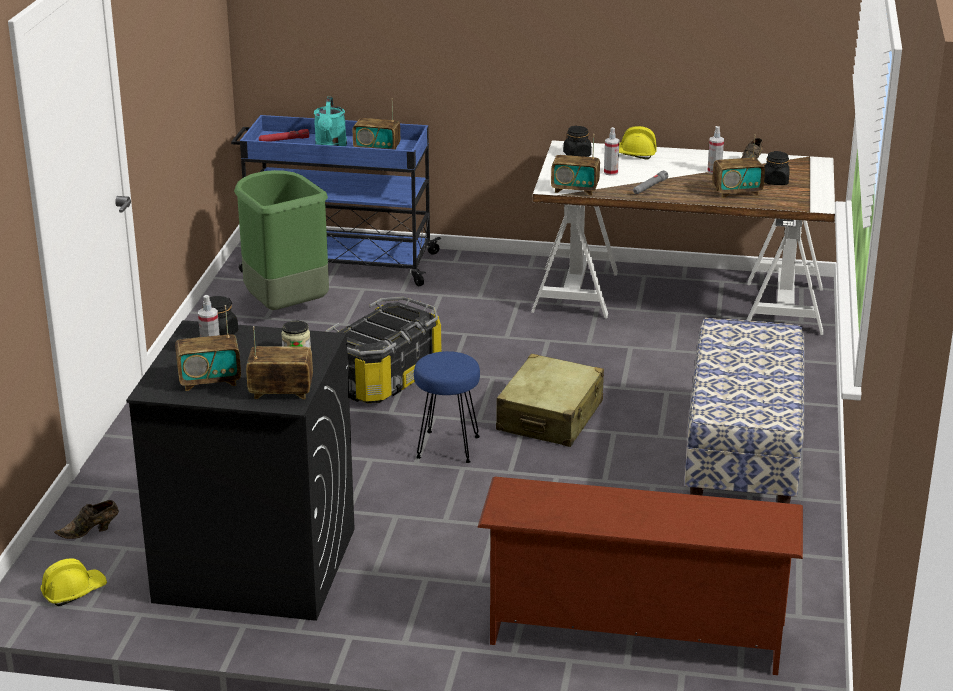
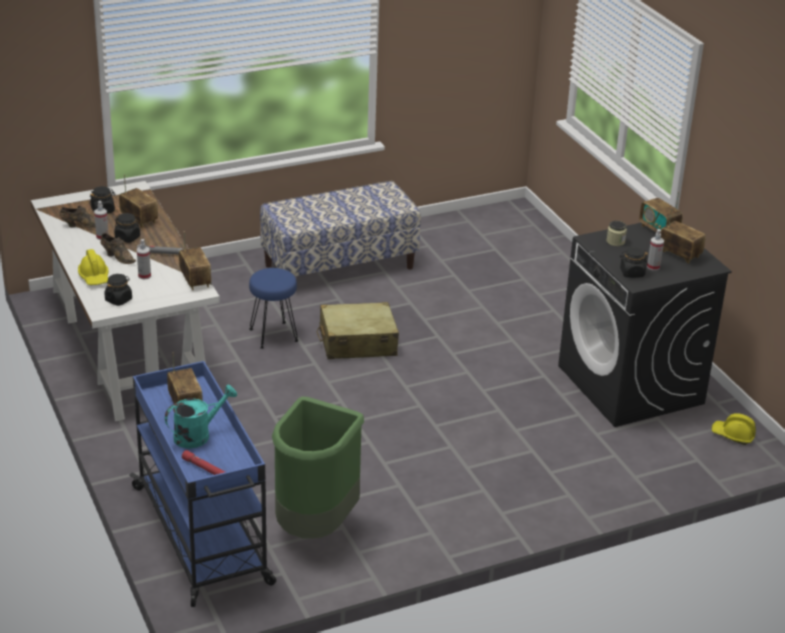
camera: 125 degrees left, 5 degrees up
(90, 531) = (682, 460): brown shoe -> brown shoe (117, 257)
(383, 378) = (377, 427): storage box -> none
(447, 447) = (436, 367): blue stool -> blue stool (273, 336)
(634, 635) = (537, 256): brown shoe rack -> none
(699, 180) = (127, 238): none -> black jar

